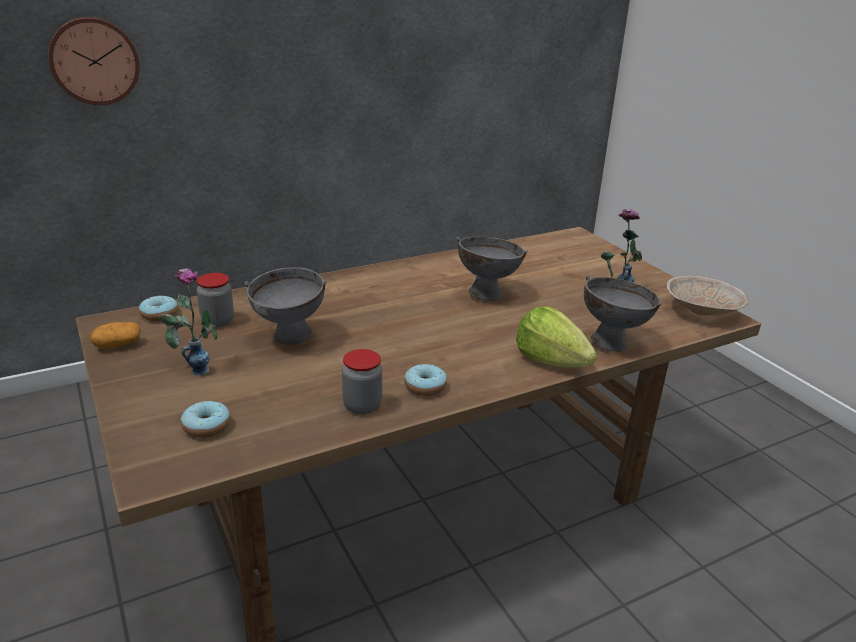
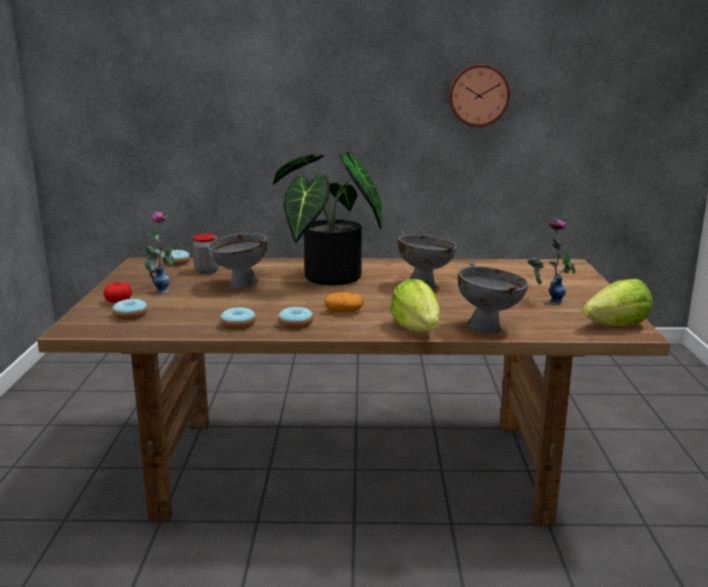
camera: 30 degrees right, 10 degrees down
(94, 61) = (215, 98): wall clock -> wall clock (478, 95)
(118, 345) = (133, 272): potato -> potato (344, 311)
(159, 405) = (118, 301): none -> tomato
(362, 405) = (238, 325): jar -> donut
(374, 304) = (326, 278): none -> potted plant
(702, 311) = (617, 325): beige bowl -> lettuce

